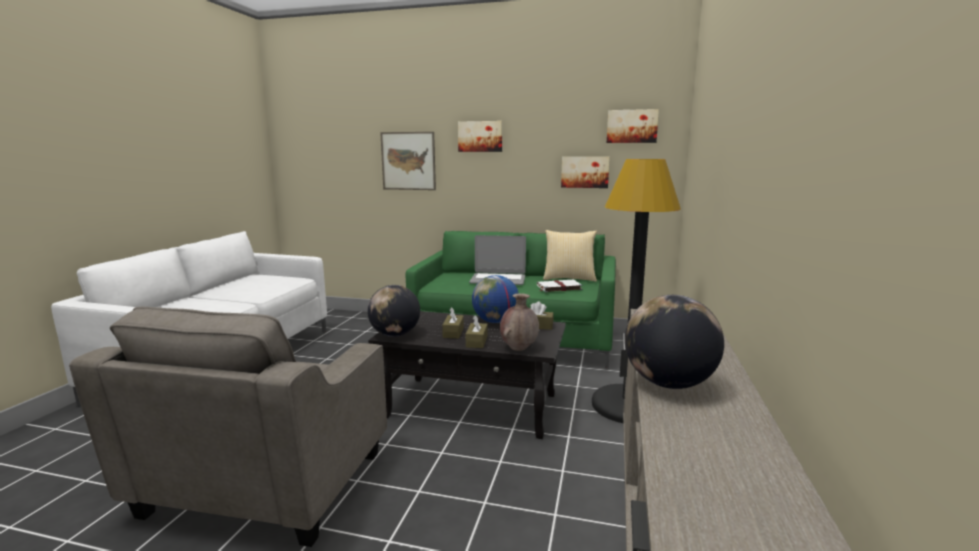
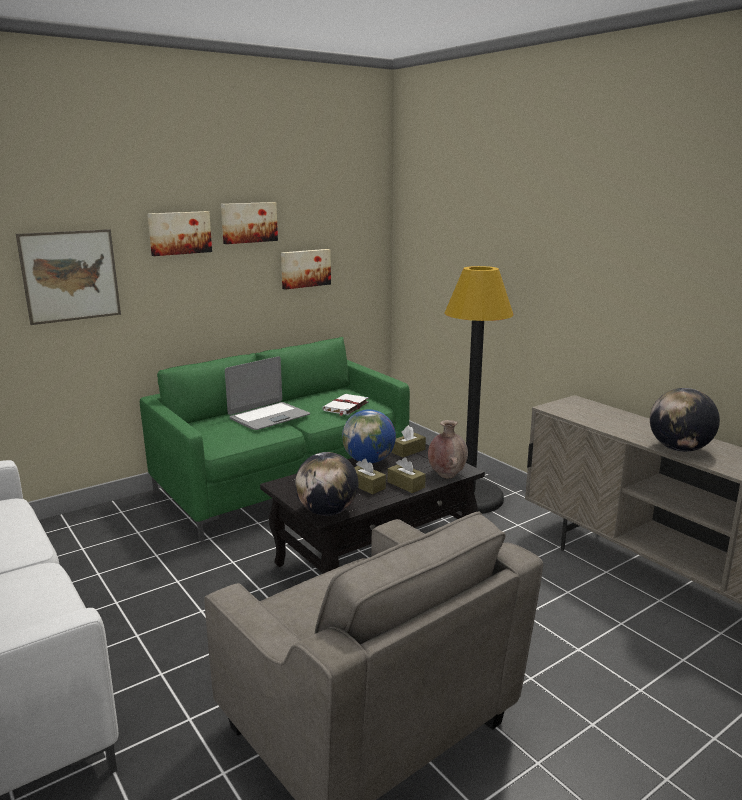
camera: 50 degrees left, 5 degrees up
(569, 278) = (328, 394): pillow -> none
(632, 126) = (345, 214): picture -> picture (248, 222)

